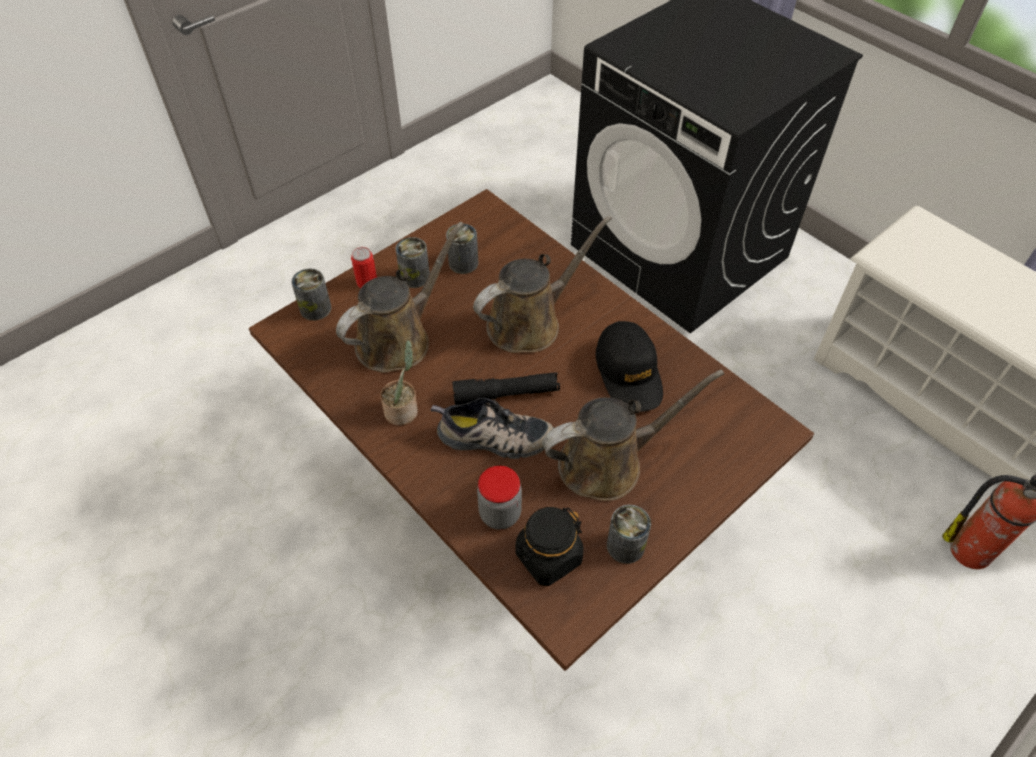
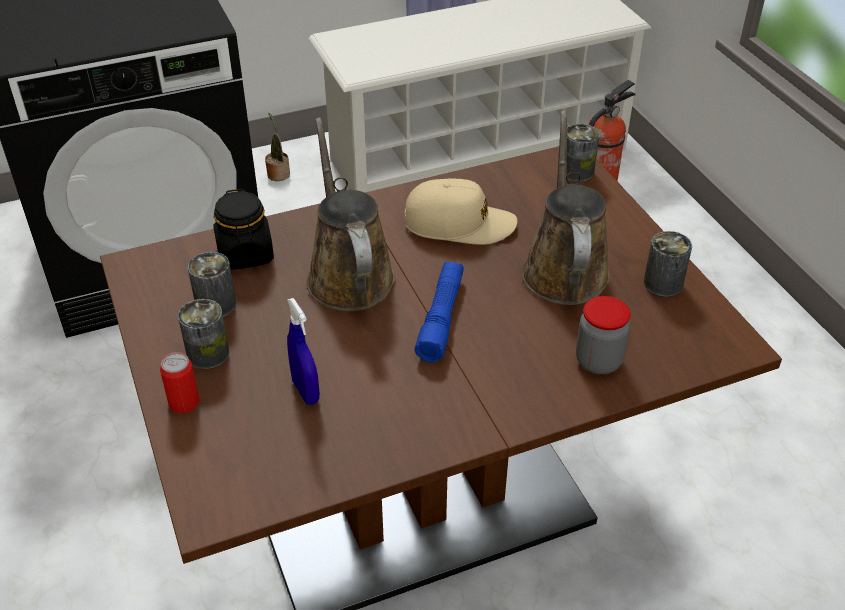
camera: 70 degrees left, 10 degrees down
(315, 308) = (196, 466): can -> can (577, 171)
(398, 339) = (305, 391): brown watering can -> blue spray bottle
(403, 410) = (422, 410): potted plant -> potted plant (278, 173)
(493, 439) = (499, 343): shoe -> none
(506, 394) = (441, 318): black flashlight -> blue flashlight
(548, 557) = (661, 339): black jar -> black jar (245, 254)
(629, 373) = (459, 224): black cap -> beige cap

